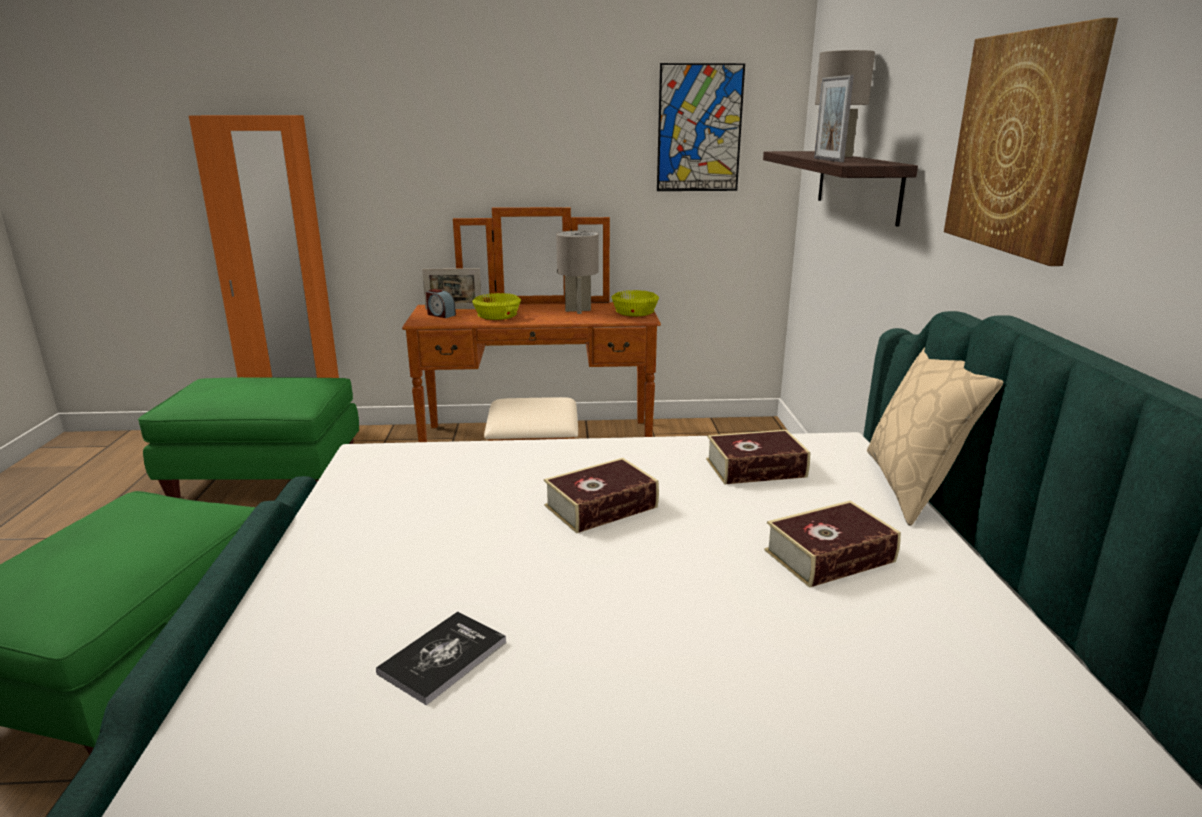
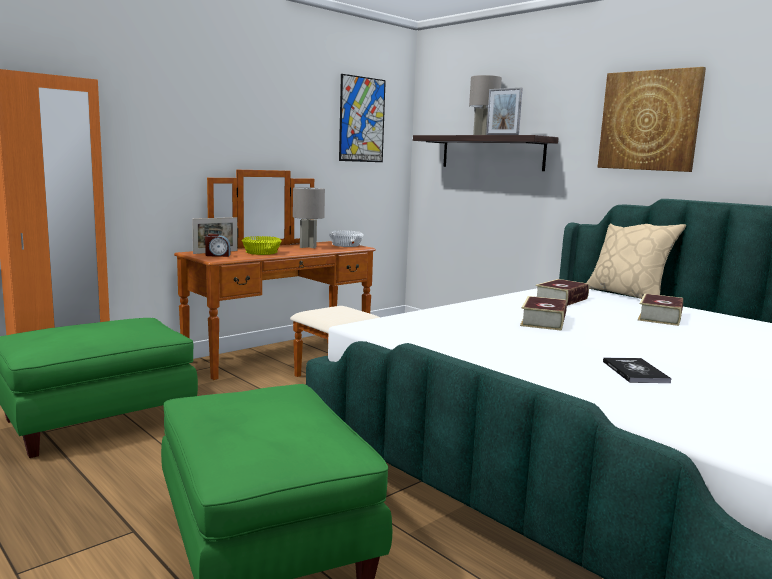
camera: 40 degrees left, 10 degrees down
(634, 312) = (346, 245): yellow bowl -> white bowl

